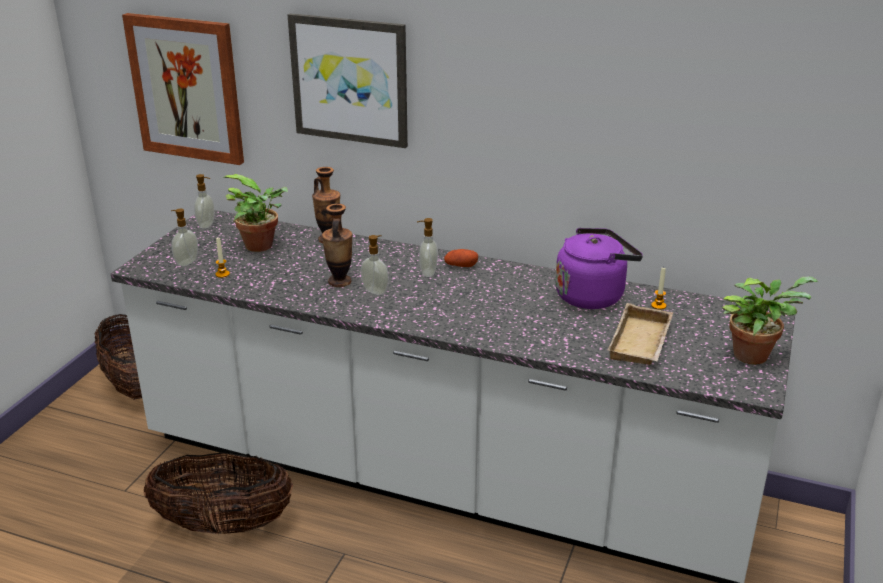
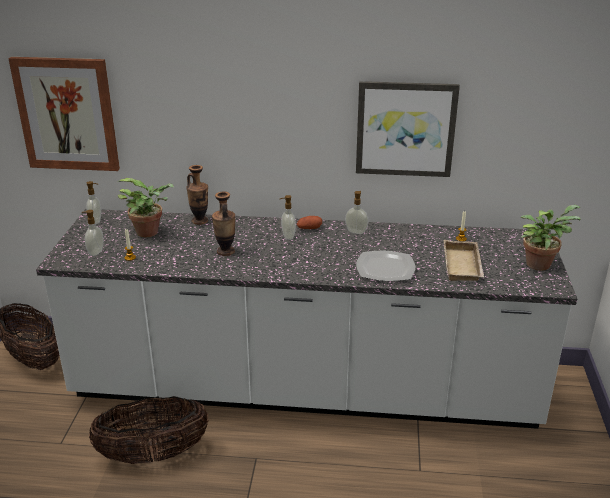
camera: 15 degrees left, 0 degrees up
(350, 80) = (210, 96): picture -> picture (405, 129)
(375, 291) = (256, 255): soap dispenser -> soap dispenser (356, 231)
(533, 330) = (386, 268): none -> plate
(592, 295) = (413, 237): purple kettle -> none

